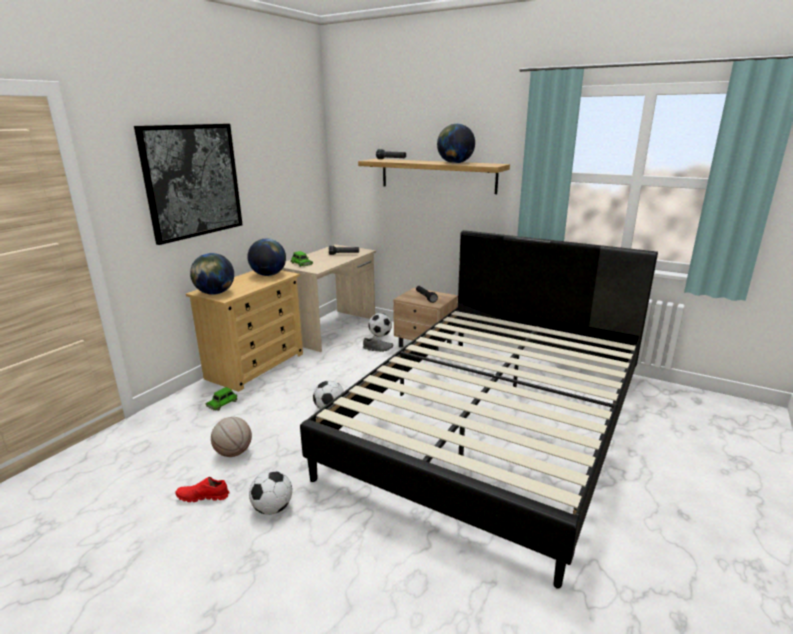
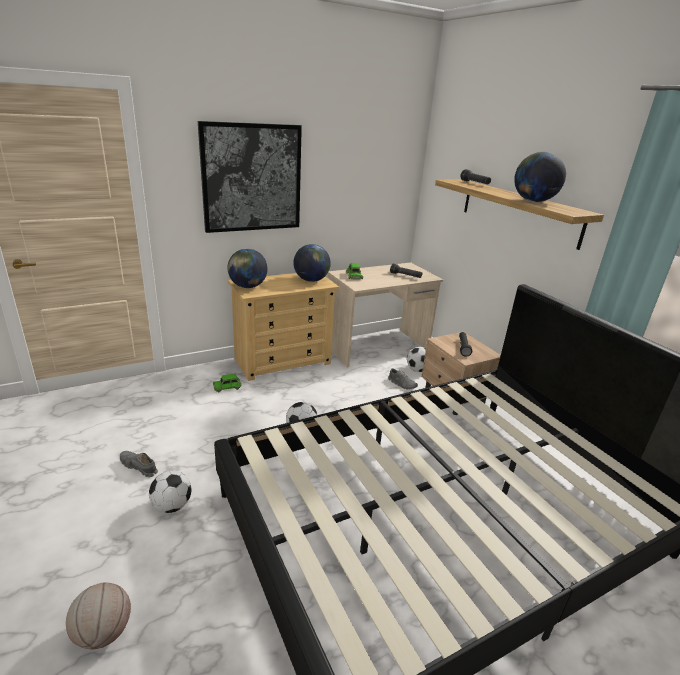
camera: 30 degrees right, 5 degrees up
(203, 497) = (139, 467): red shoe -> grey shoe
(233, 453) = (193, 437): basketball -> basketball (103, 632)

